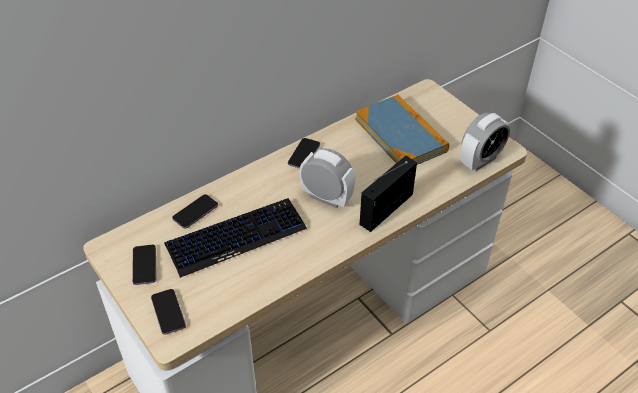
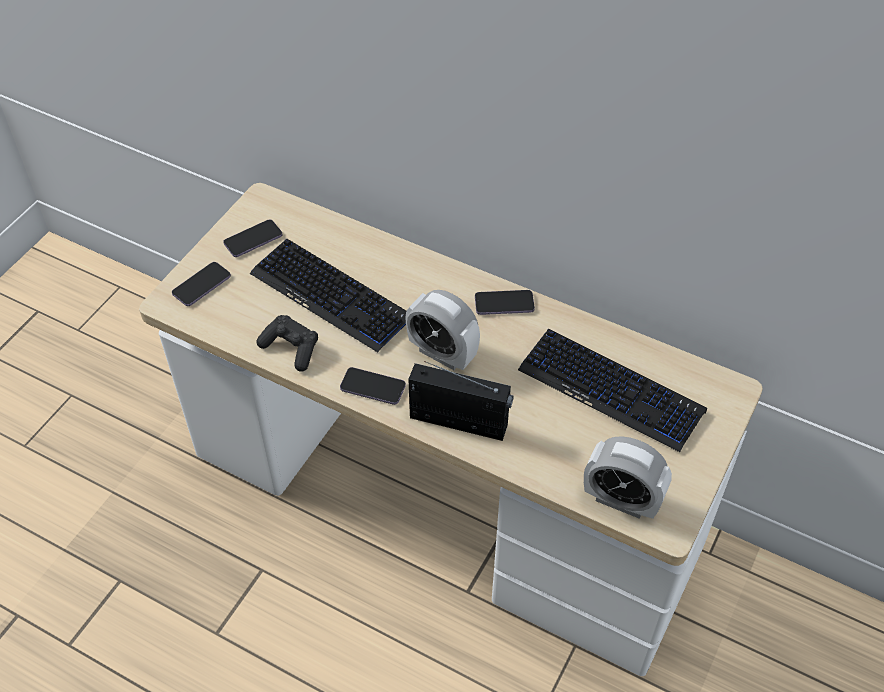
camera: 65 degrees right, 5 degrees up
(195, 212) = (349, 246): phone -> phone (373, 387)
(271, 275) = (291, 348): none -> black game controller
(326, 197) = (442, 353): alarm clock -> alarm clock turned 120 degrees clockwise
(400, 135) = (611, 390): book -> keyboard

